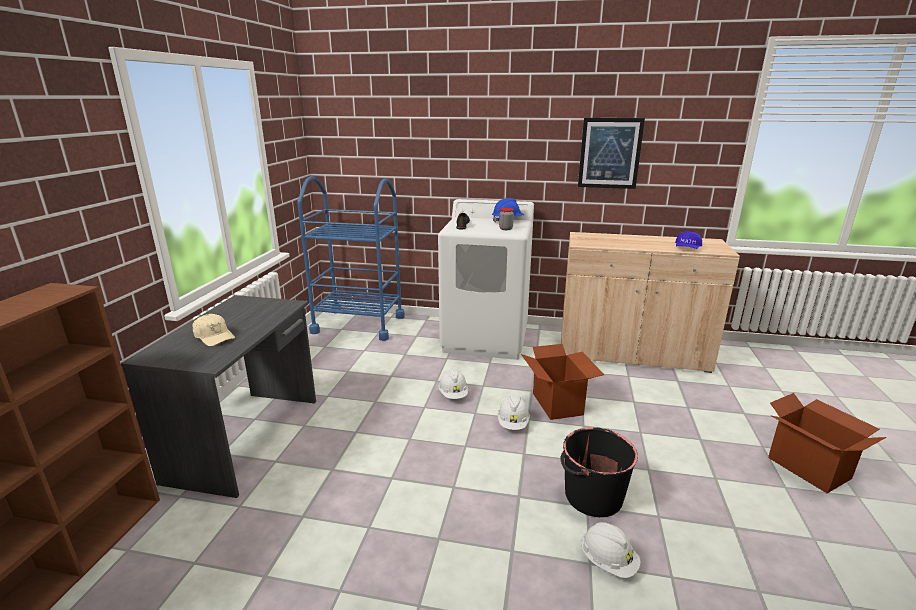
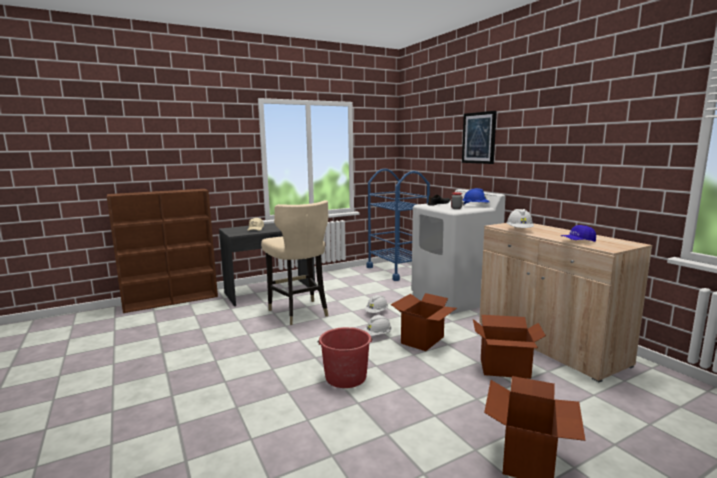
camera: 50 degrees right, 10 degrees down
(364, 446) = (299, 312): none -> beige chair
(592, 496) = (345, 377): black bucket -> red bucket
(608, 561) = (296, 396): white hard hat -> white hard hat (519, 230)
(609, 153) = (564, 155): picture -> picture (479, 138)
(657, 396) = (505, 369): none -> cardboard box

